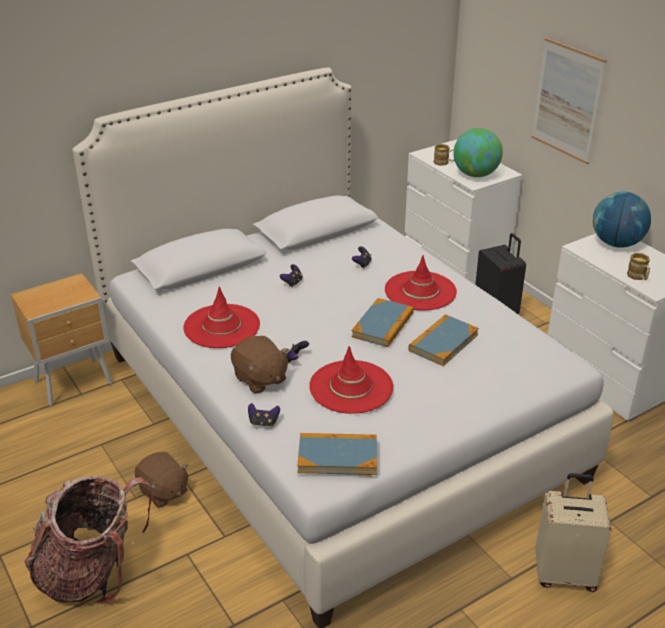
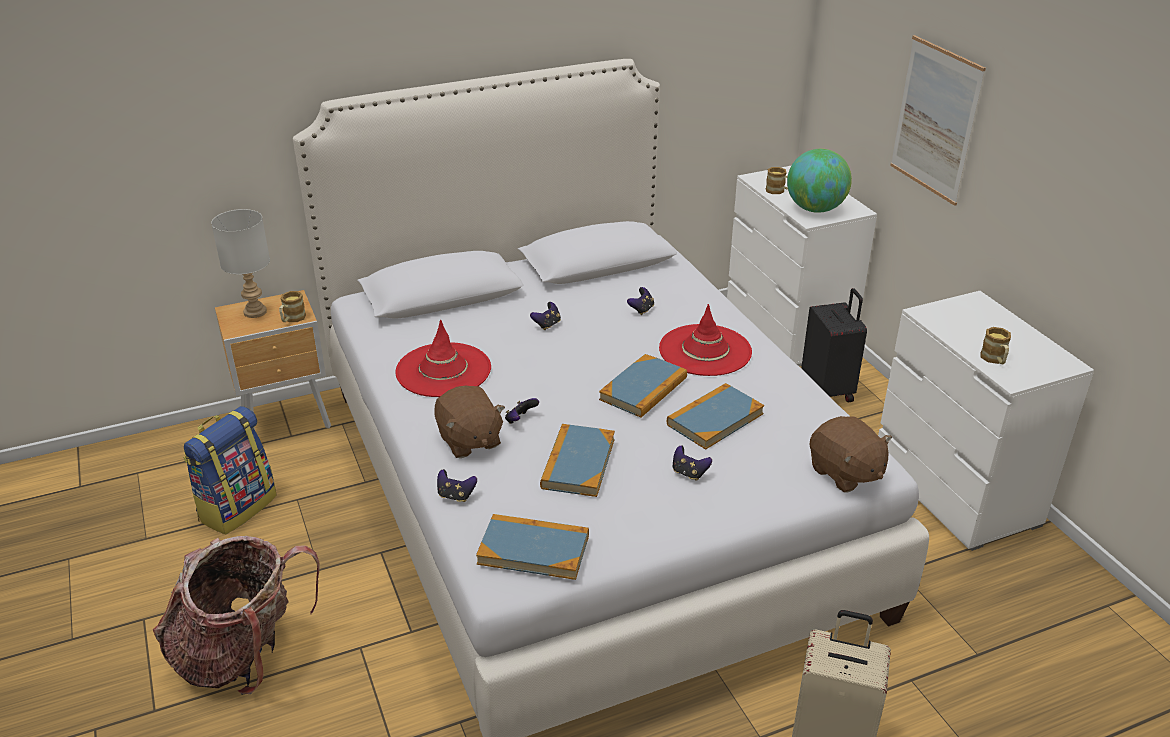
camera: 10 degrees right, 0 degrees up
(46, 295) = (254, 312): none -> grey table lamp
(52, 456) = (237, 507): none -> backpack
(80, 297) = (292, 319): none -> mug
(163, 492) = (353, 566): brown plush toy -> brown plush toy (845, 473)
(351, 387) = (578, 463): red hat -> book
(436, 385) = (689, 473): none -> game controller
(616, 243) = (978, 313): globe -> none

